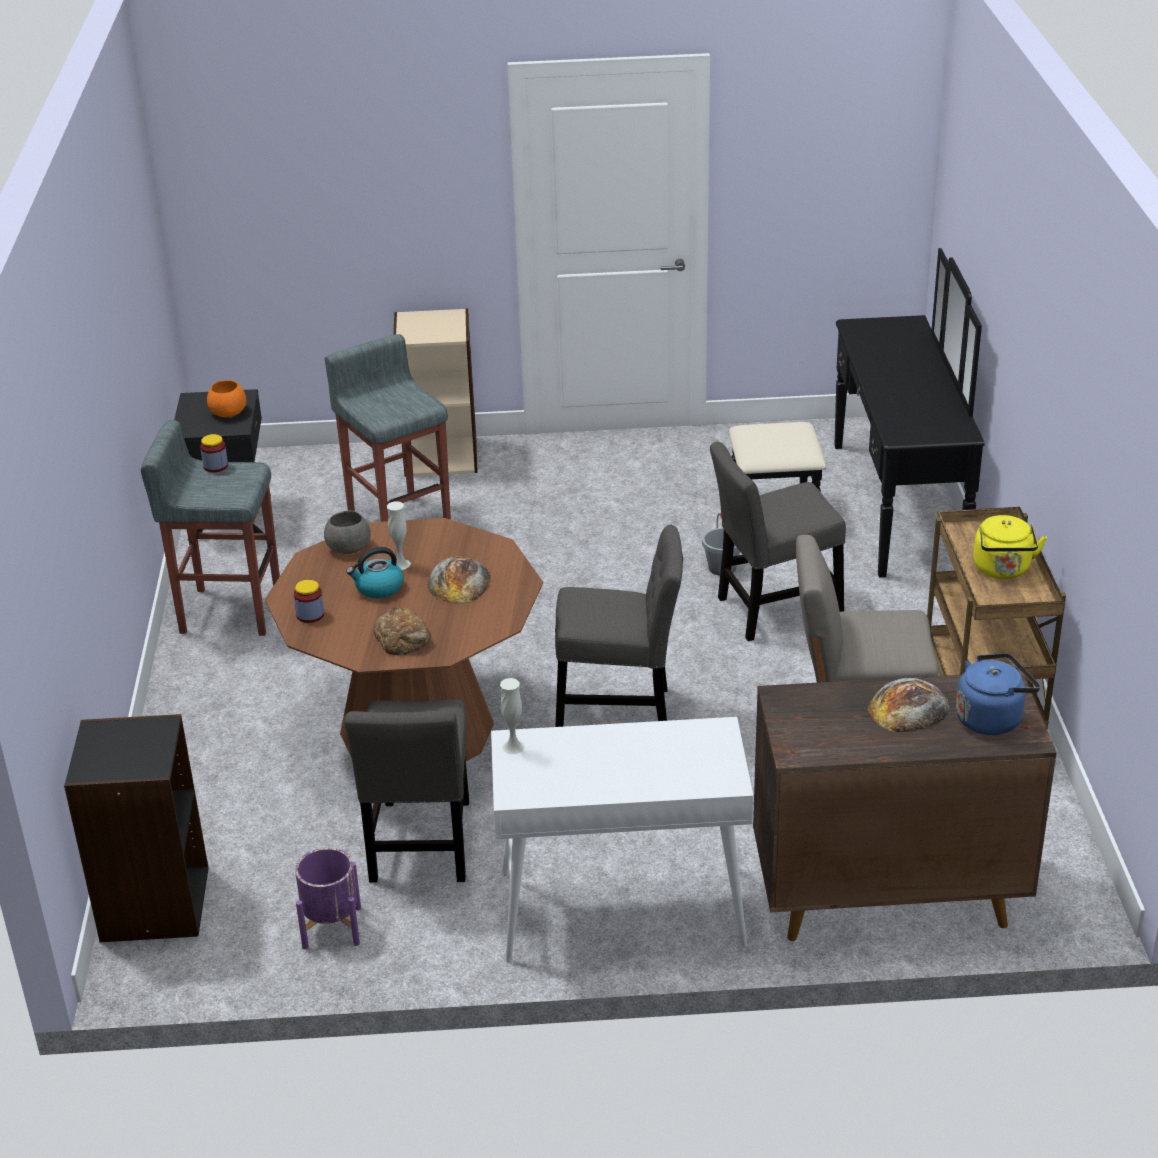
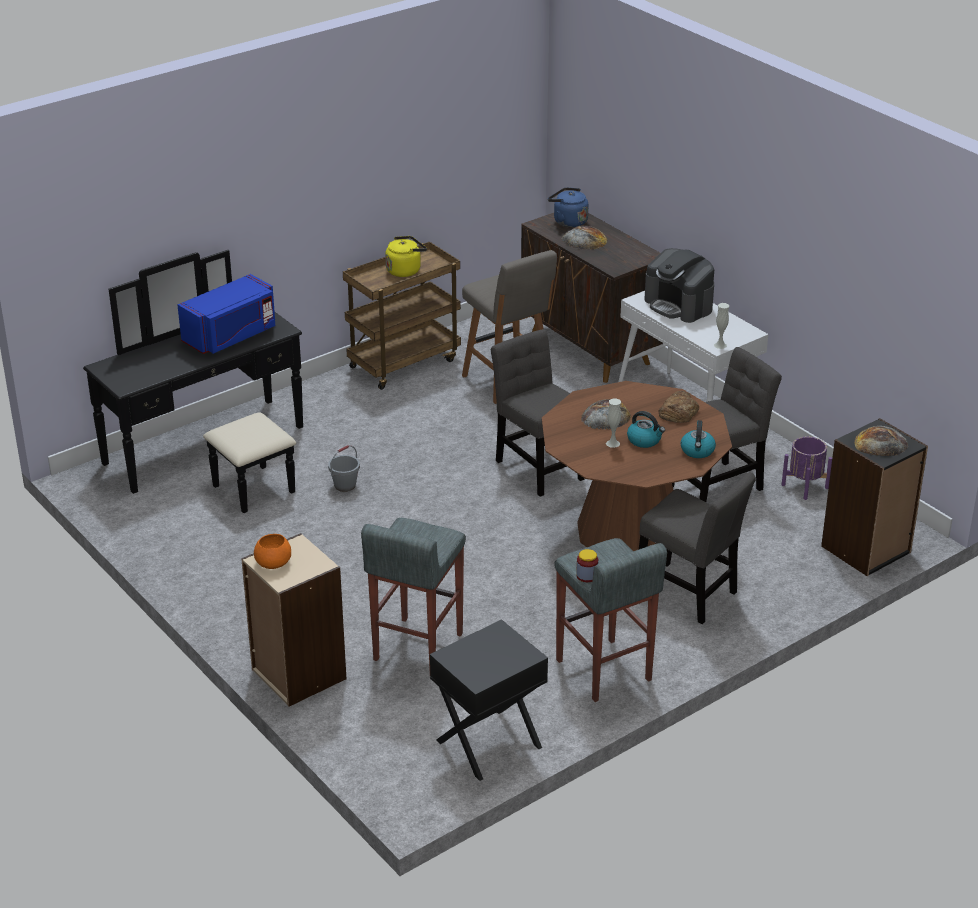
camera: 125 degrees left, 0 degrees up
(122, 746) = (880, 443): none -> bread
(228, 412) = (481, 648): orange bowl -> orange bowl (274, 562)
(310, 615) = (697, 451): jar -> kettle
(348, 547) = (618, 470): grey bowl -> none
(664, 763) = (679, 305): none -> coffee machine
(773, 610) = (377, 451): grey chair -> grey chair (689, 594)
(915, 402) = (231, 336): none -> blue microwave

